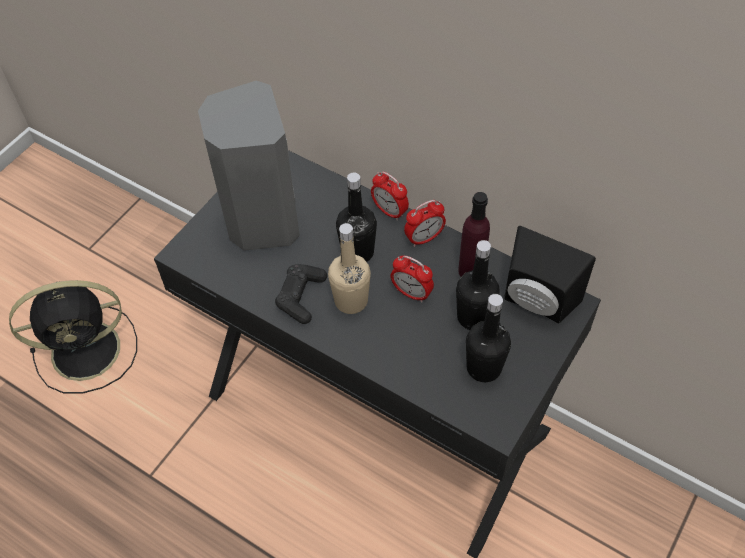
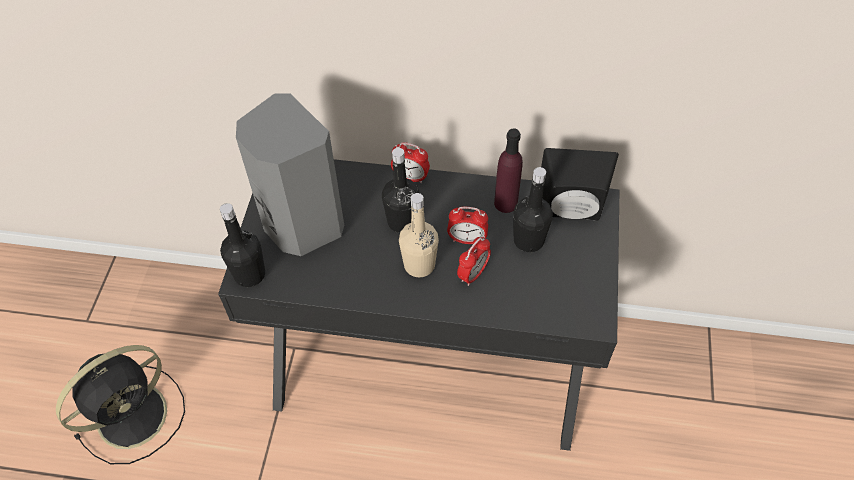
camera: 25 degrees left, 0 degrees up
(301, 297) = (374, 278): black game controller -> none
(424, 238) = (452, 190): alarm clock -> alarm clock (473, 274)
(484, 367) = (559, 278): black bottle -> black bottle (249, 274)

